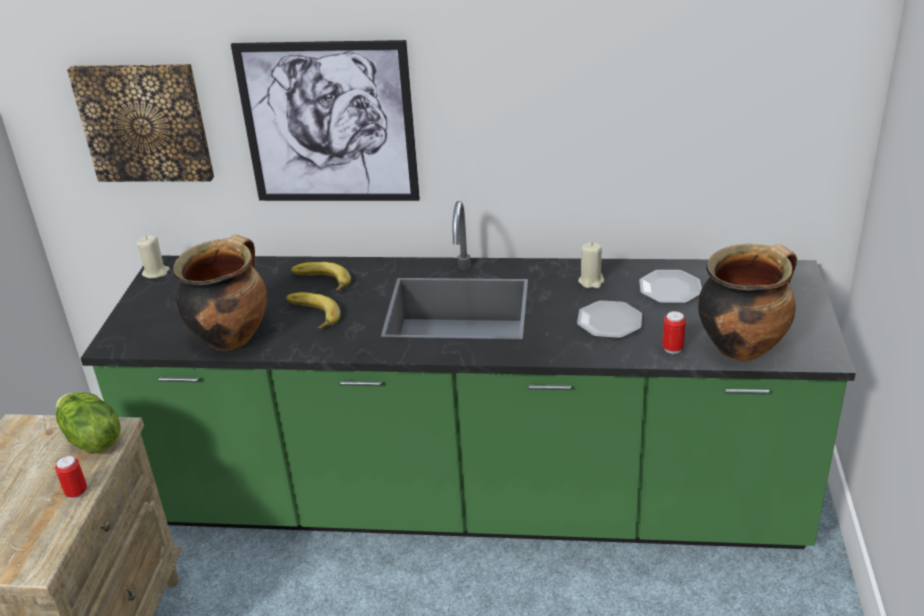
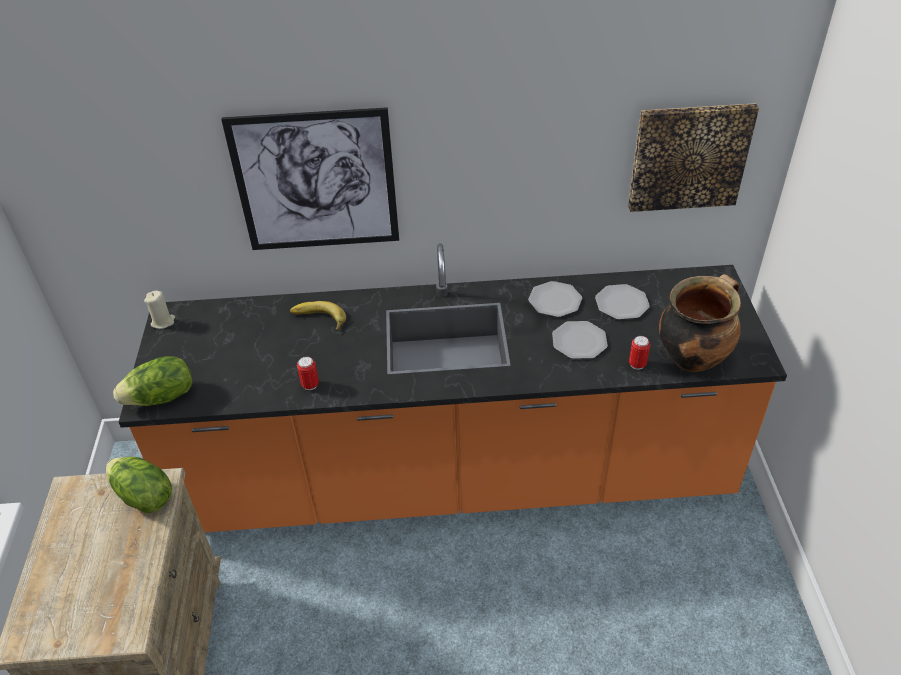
camera: 10 degrees left, 10 degrees up
(76, 493) = (145, 553): can -> can (310, 385)
(132, 340) = (161, 398): none -> lettuce
(144, 122) = (139, 190): picture -> picture (688, 156)
(231, 336) = (252, 385): cooking pot -> none
(310, 315) = (319, 357): banana -> none
(474, 500) = (456, 477): green counter -> orange counter
(591, 281) = (554, 301): beige candle -> plate

